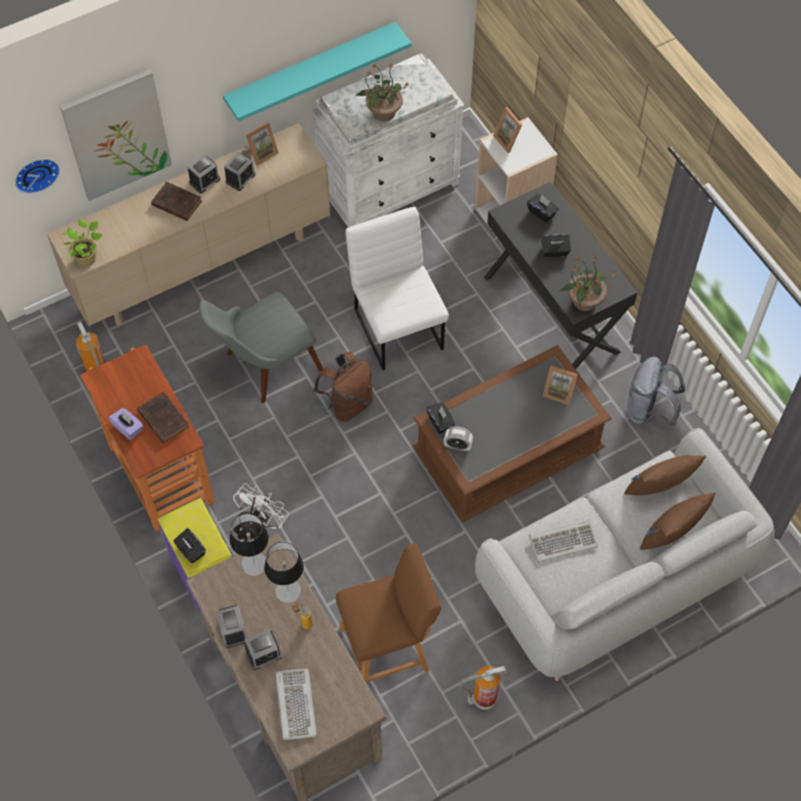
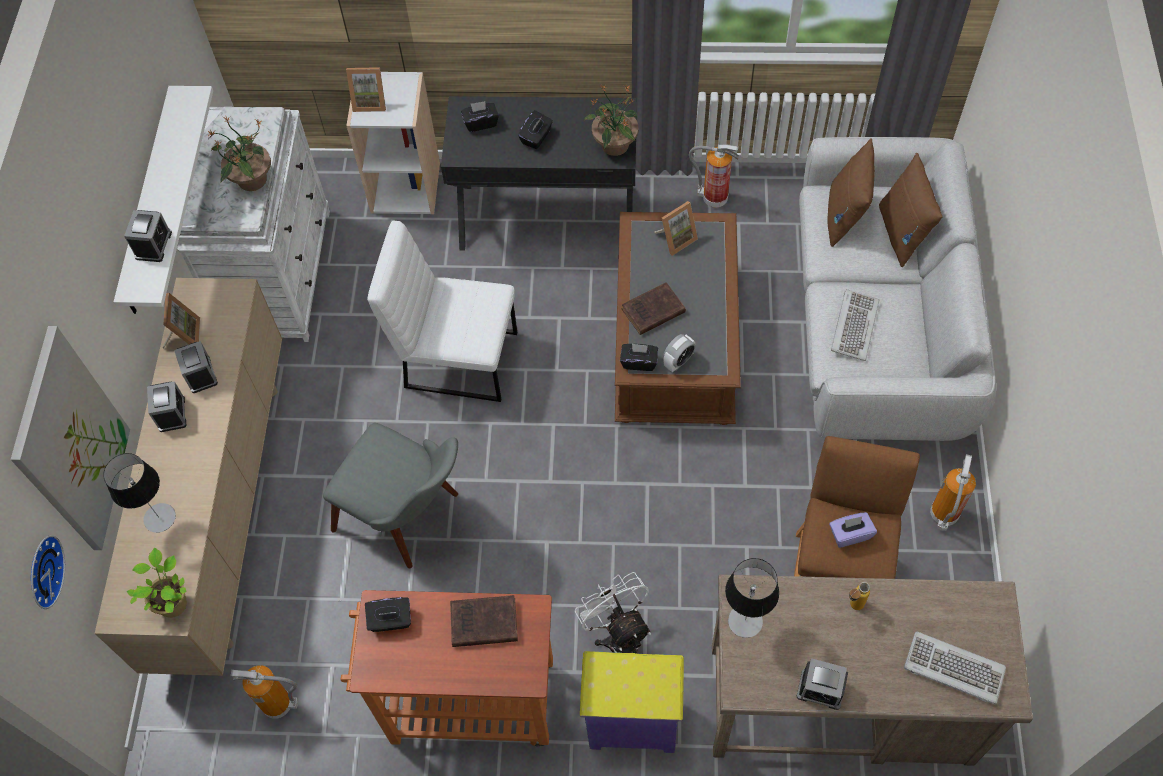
camera: 55 degrees left, 0 degrees up
(128, 428) = (468, 671): purple tissue box -> purple tissue box (850, 534)
(176, 203) = (176, 460): brown book -> brown book (651, 312)
(191, 550) = (650, 697): black tissue box -> black tissue box (390, 620)
(263, 654) = (869, 671): alarm clock -> alarm clock (153, 245)
(264, 367) = (410, 517): grey chair -> grey chair turned 60 degrees counterclockwise
(288, 591) = (802, 602): table lamp -> table lamp (159, 518)
(311, 70) = (149, 203): turquoise shelf -> white shelf
(347, 403) = (517, 457): brown backpack -> none
(649, 411) = (713, 199): grey backpack -> fire extinguisher

